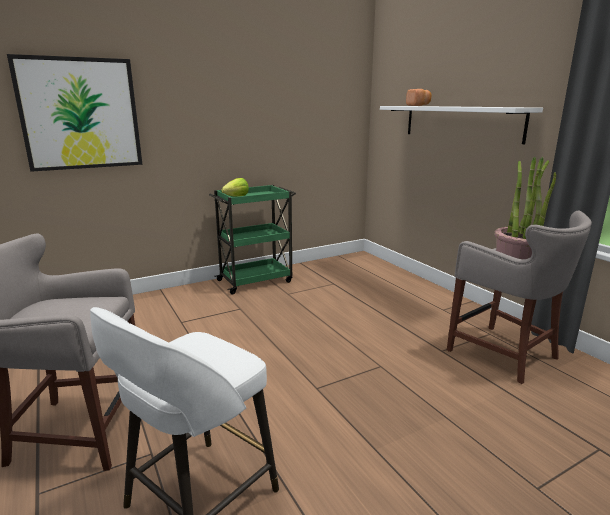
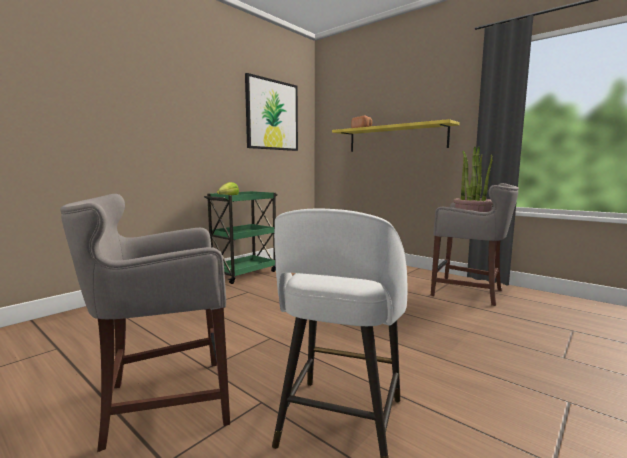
camera: 20 degrees left, 10 degrees down
(80, 114) = (90, 115): picture -> picture (272, 115)
(460, 122) = (396, 138): white shelf -> yellow shelf

